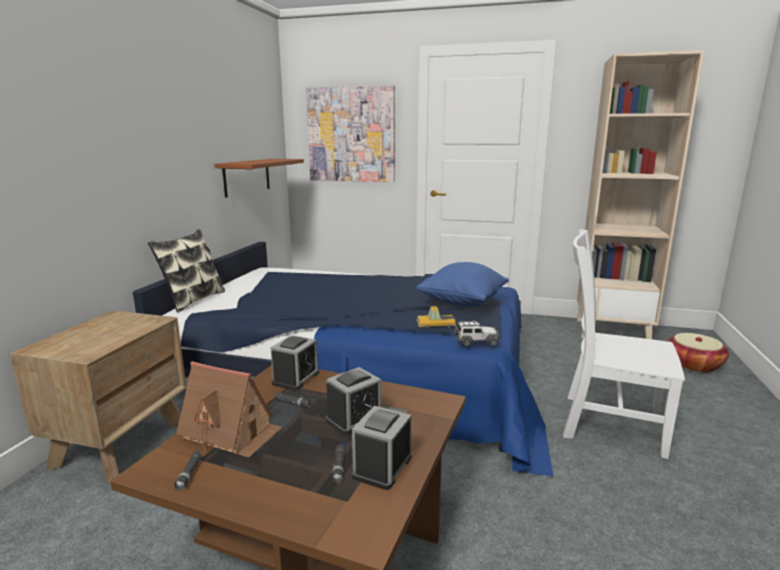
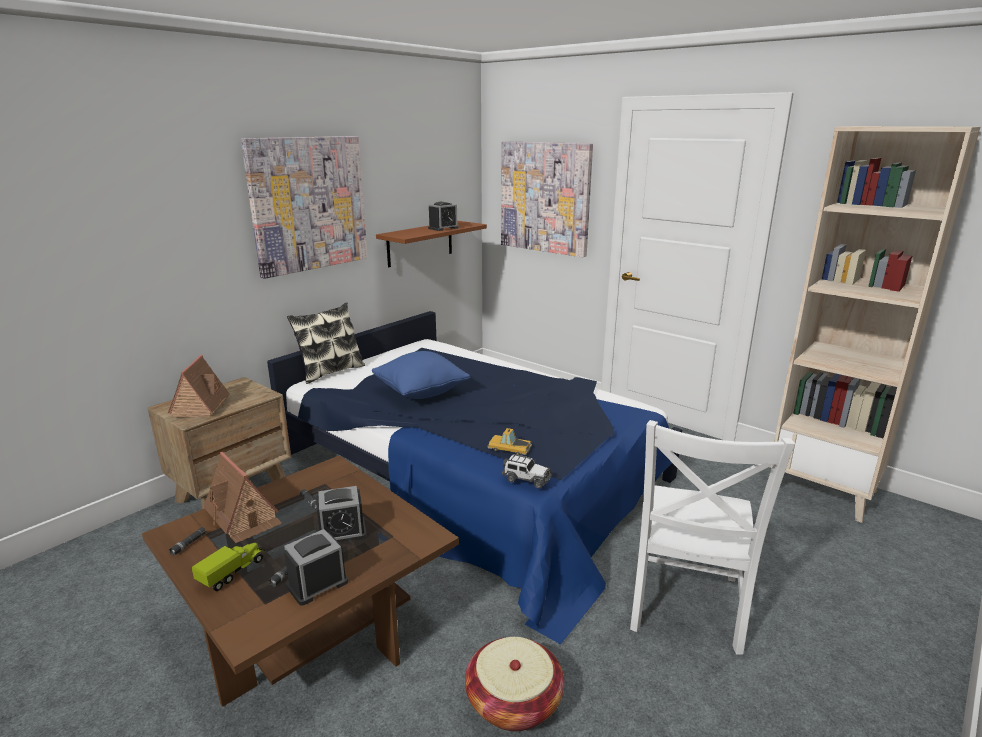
camera: 25 degrees right, 5 degrees up
(87, 340) = (201, 406): none -> toy house
(159, 125) = (308, 204): none -> picture
(276, 484) = (233, 572): none -> toy truck
(296, 378) = (337, 477): alarm clock -> alarm clock (443, 228)
(462, 303) = (568, 426): blue pillow -> blue pillow (421, 392)
(607, 423) = (685, 607): white chair -> white chair turned 120 degrees counterclockwise
(693, 365) = (893, 566): basket -> basket (514, 701)

